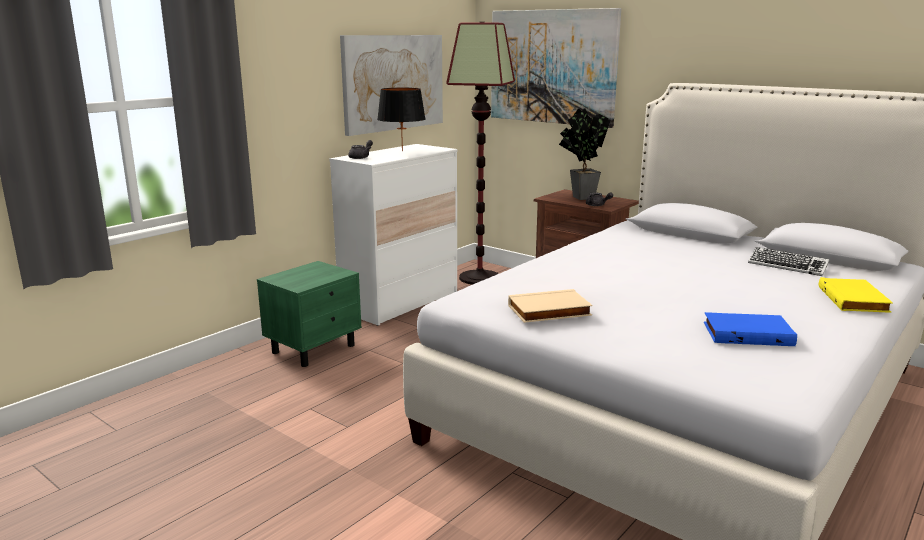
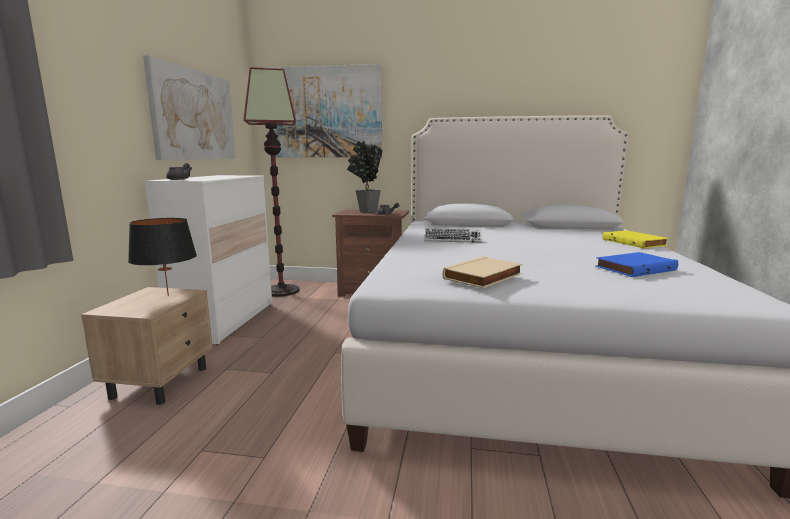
camera: 30 degrees left, 5 degrees down
(314, 348) = (161, 381): green nightstand -> beige nightstand
(402, 151) = (215, 176): black table lamp -> black table lamp (168, 296)
(787, 266) = (561, 232): keyboard -> keyboard (452, 240)

